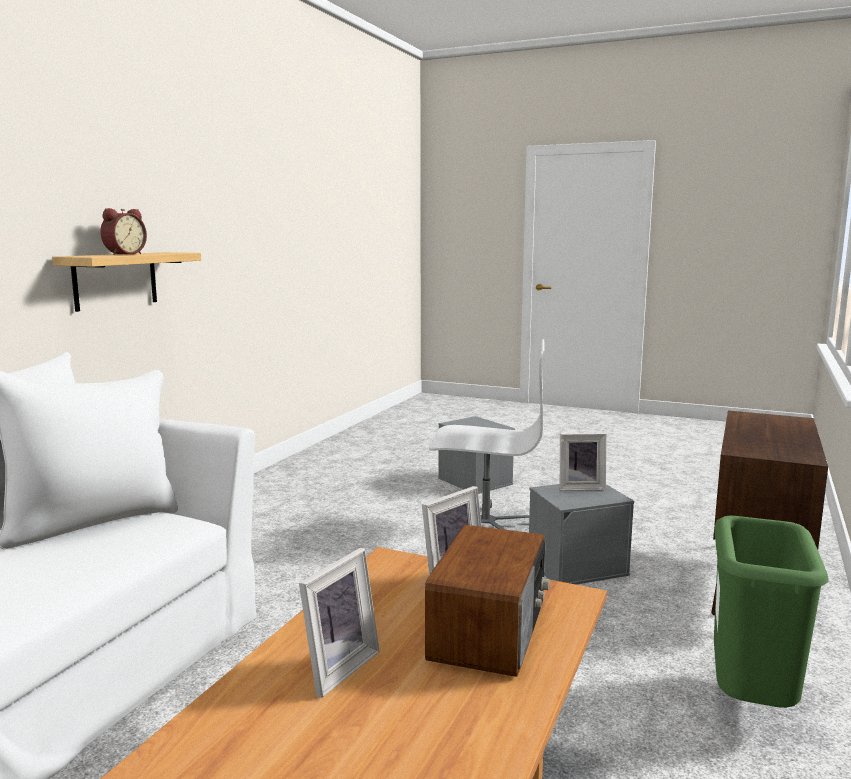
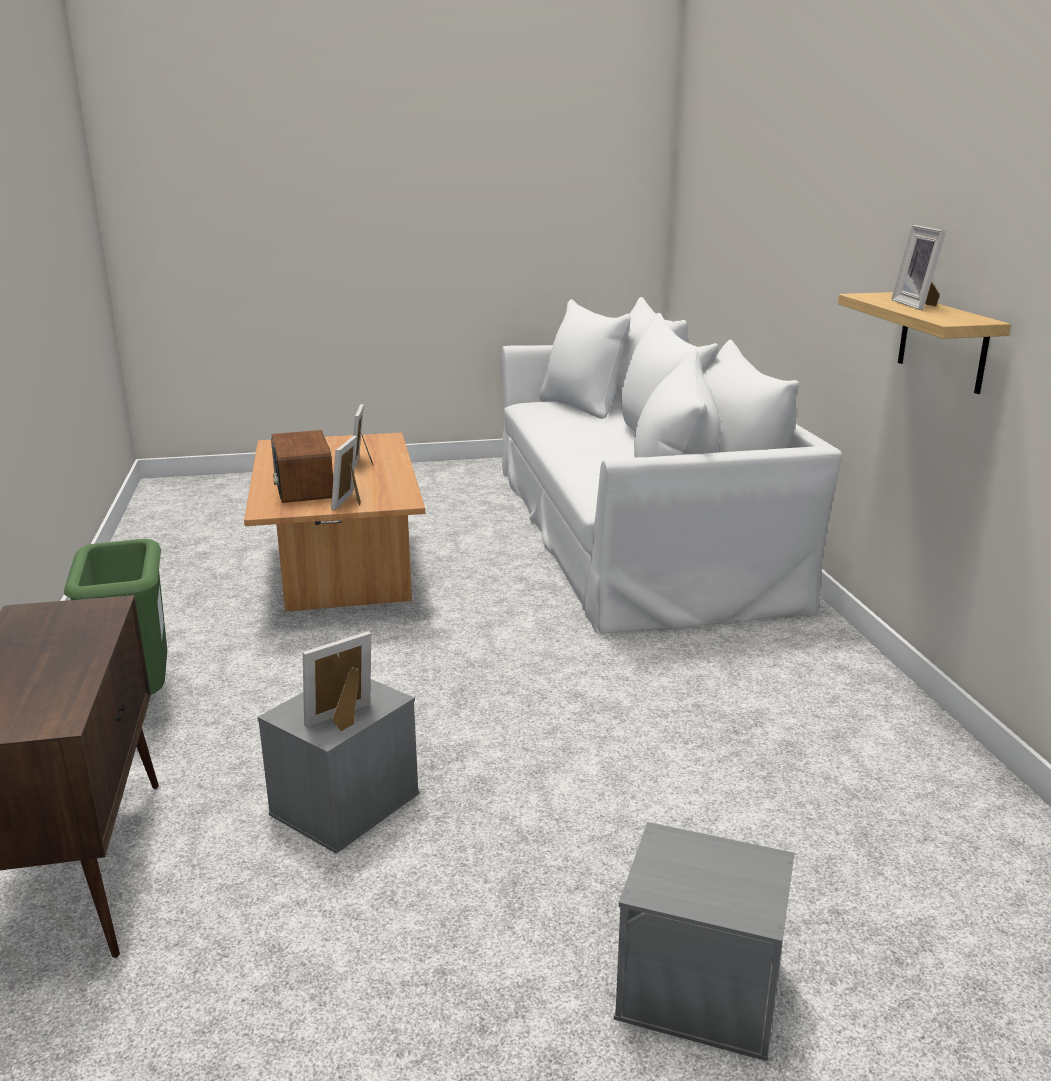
camera: 145 degrees right, 10 degrees up
(123, 254) = (917, 305): alarm clock -> picture frame
(485, 526) = (531, 838): white office chair -> none

